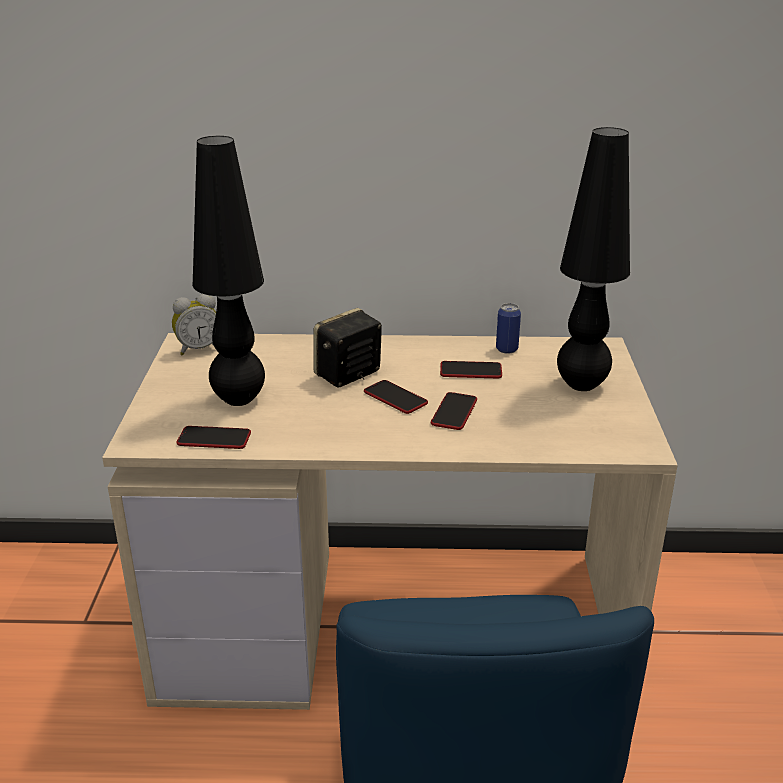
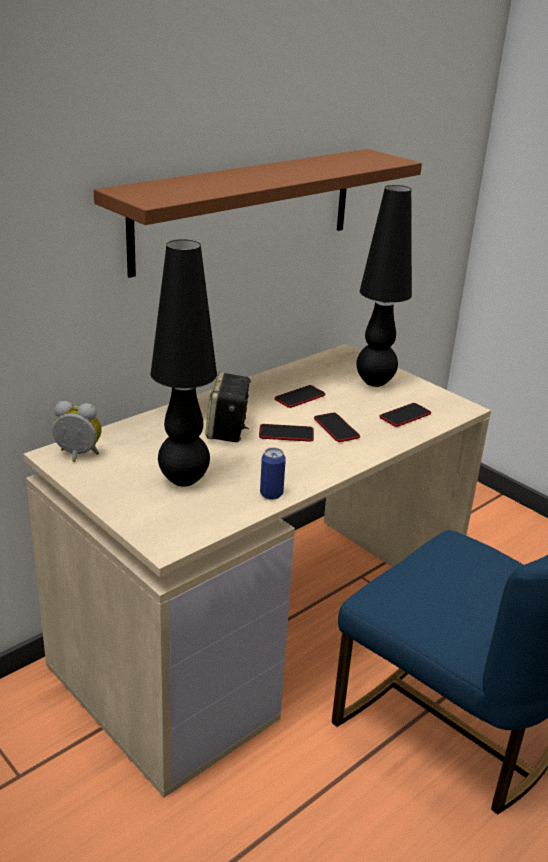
camera: 45 degrees left, 0 degrees up
(198, 349) = (77, 456): alarm clock -> alarm clock turned 105 degrees counterclockwise
(214, 439) = (219, 515): phone -> phone (405, 416)
(460, 136) = (246, 209): none -> brown shelf
(506, 349) = (296, 374): can -> can (271, 494)

